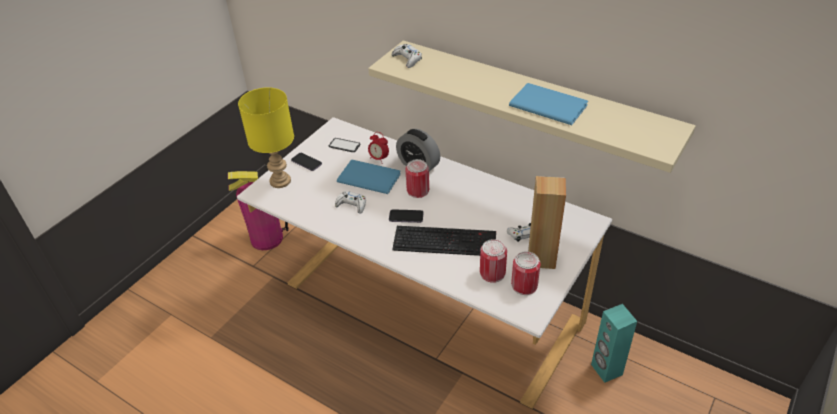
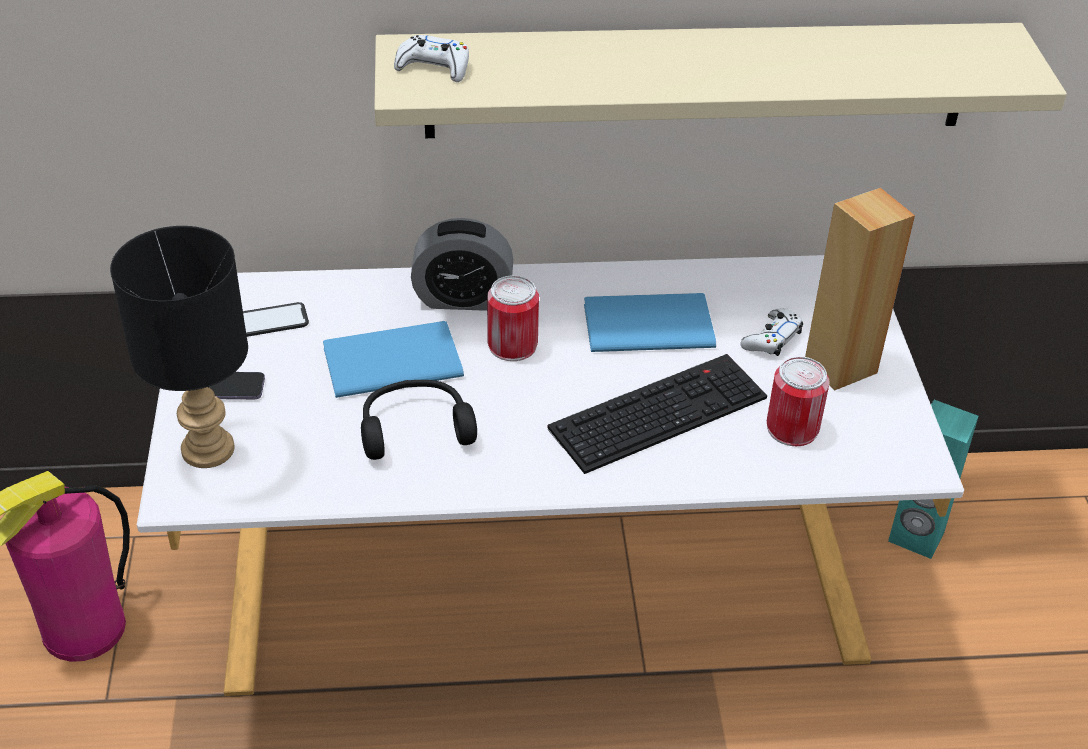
camera: 40 degrees left, 0 degrees up
(279, 181) = (207, 451): yellow table lamp -> black table lamp
(352, 205) = (415, 428): white game controller -> black headphones
(379, 159) = (372, 318): alarm clock -> none
(406, 217) = (543, 402): phone -> none
(524, 285) = (861, 423): can -> none
(547, 104) = (778, 64): blue book -> blue book (644, 324)

